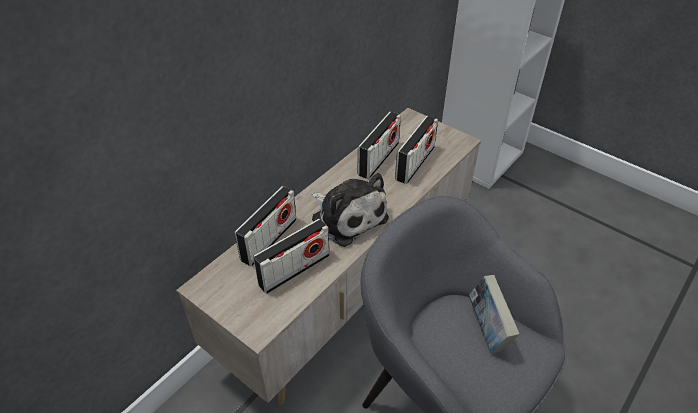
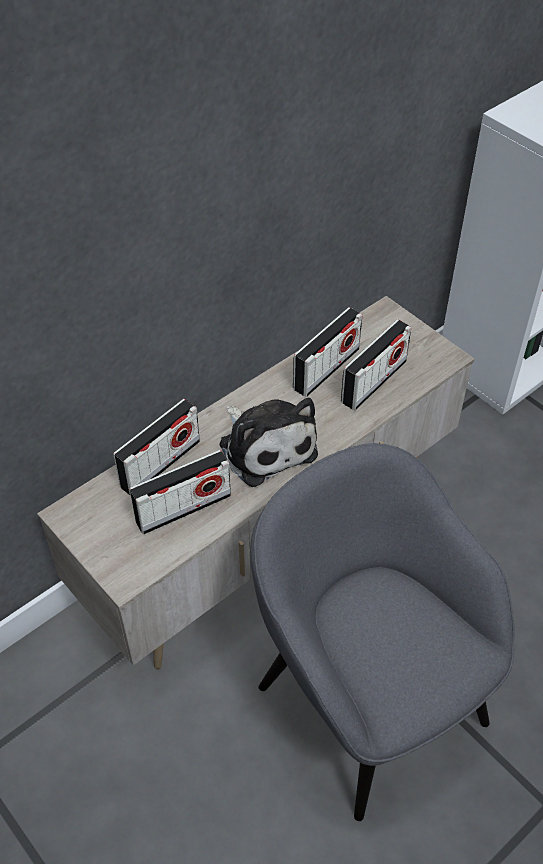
camera: 10 degrees right, 5 degrees up
(487, 329) = (413, 619): book -> none

